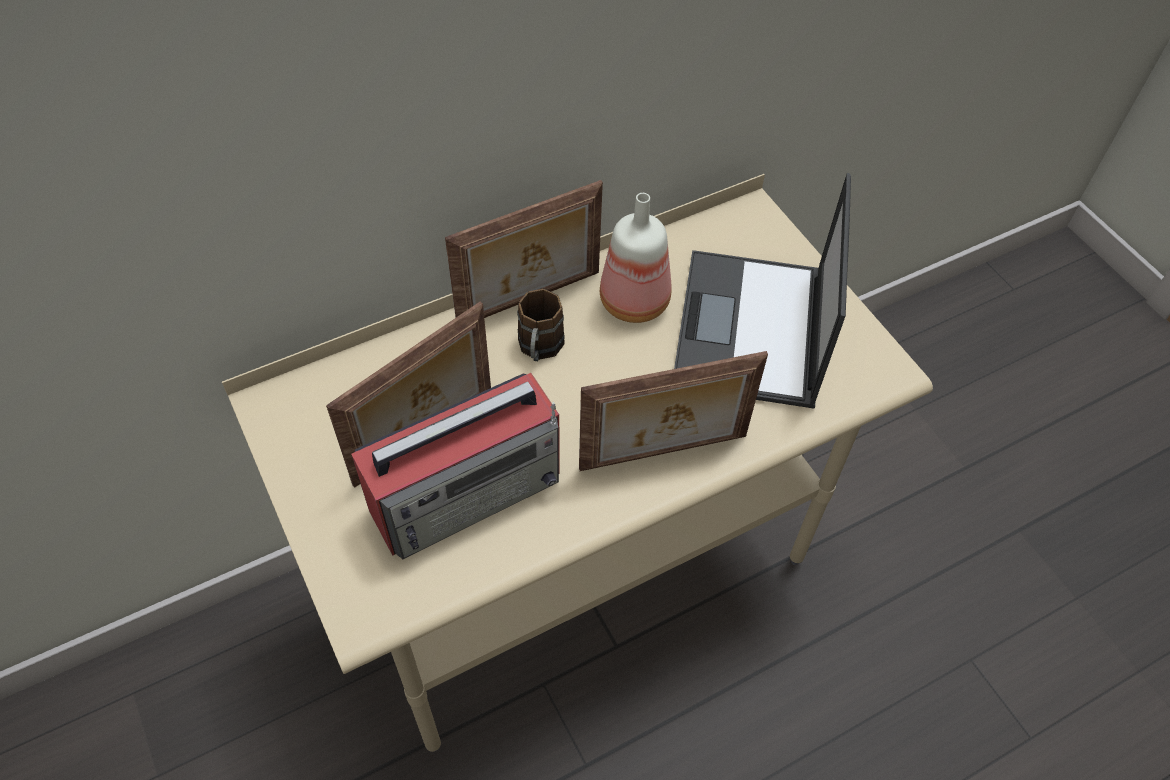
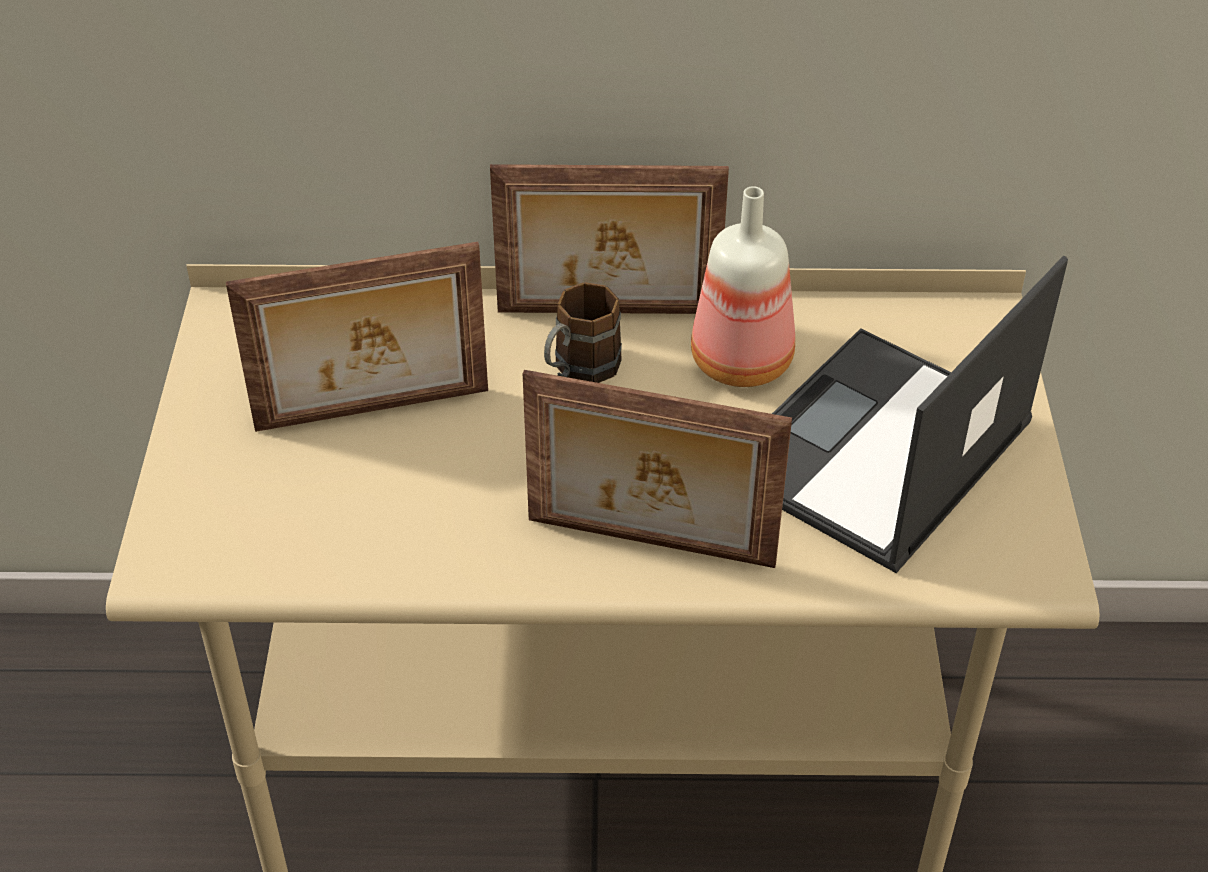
camera: 30 degrees right, 10 degrees down
(469, 492) = (379, 489): radio -> none

